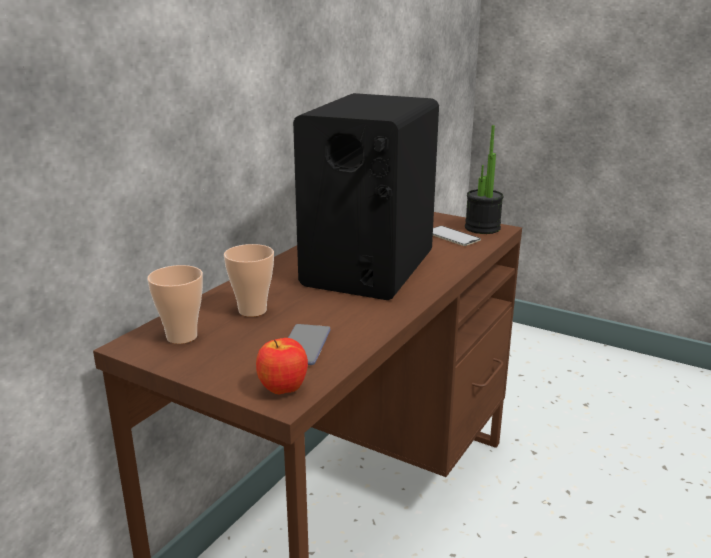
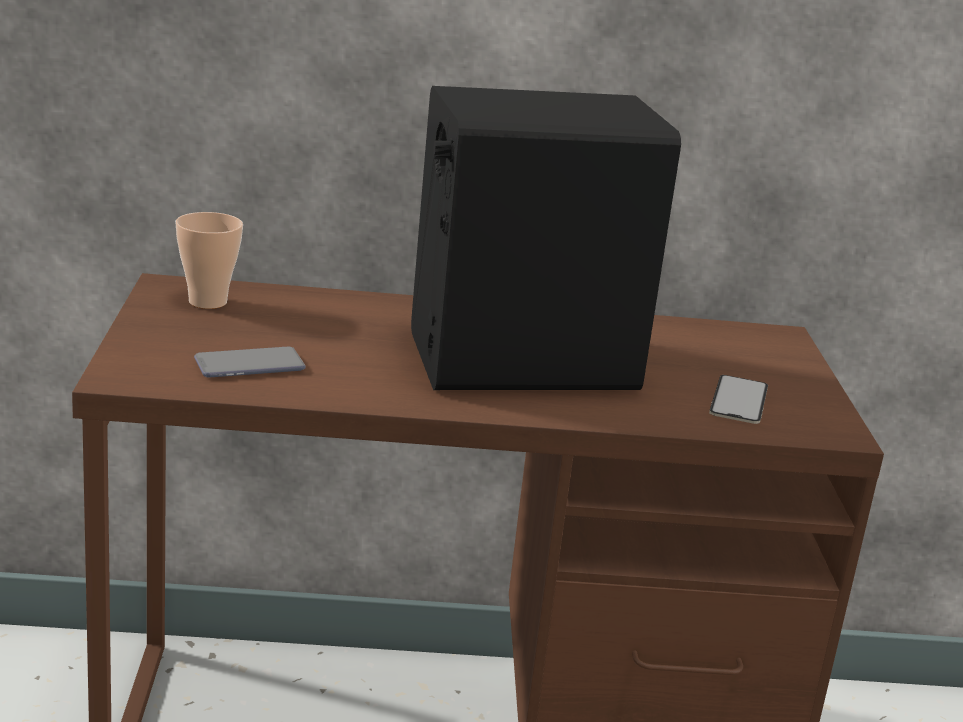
camera: 55 degrees right, 0 degrees up
(252, 310) = (309, 321): cup -> none
(283, 390) = (136, 374): apple -> none
(482, 228) = (817, 419): potted plant -> none

